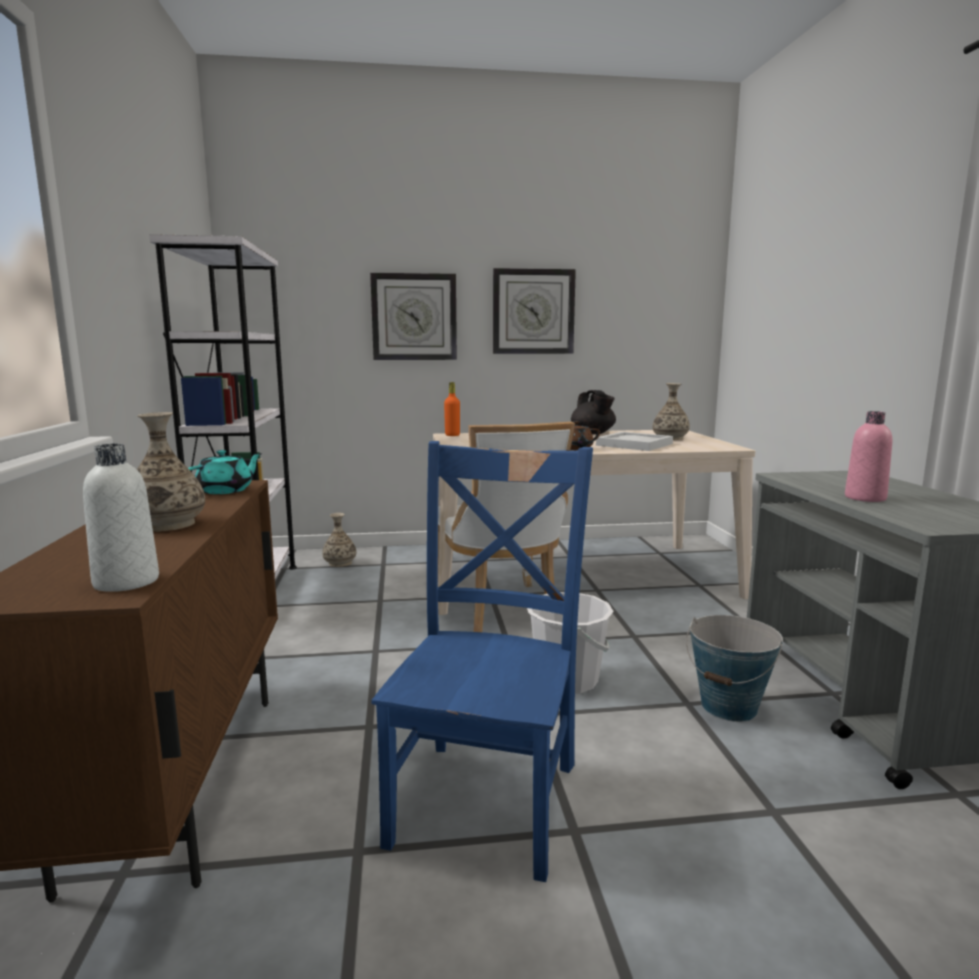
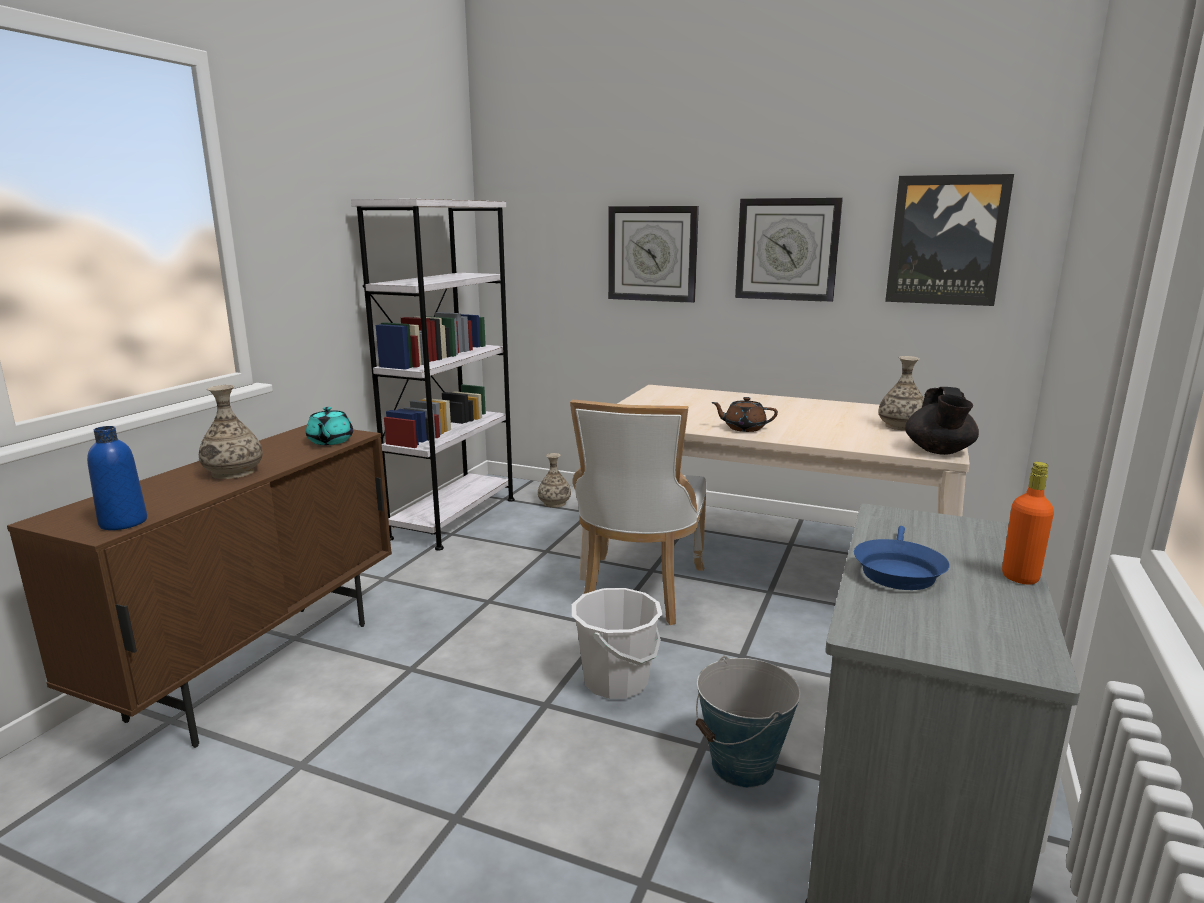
camera: 30 degrees right, 5 degrees up
(126, 582) = (123, 522): white bottle -> blue bottle
(226, 490) = (330, 441): turquoise teapot -> turquoise teapot turned 105 degrees clockwise
(452, 435) = (660, 390): orange bottle -> orange bottle (1020, 577)
(488, 796) = (427, 762): blue chair -> none
(593, 433) = (821, 405): black teapot -> black teapot (939, 451)
(634, 445) = (828, 432): white tray -> none
(650, 303) = (946, 240): none -> picture
(865, 498) = (897, 571): pink bottle -> blue frying pan

